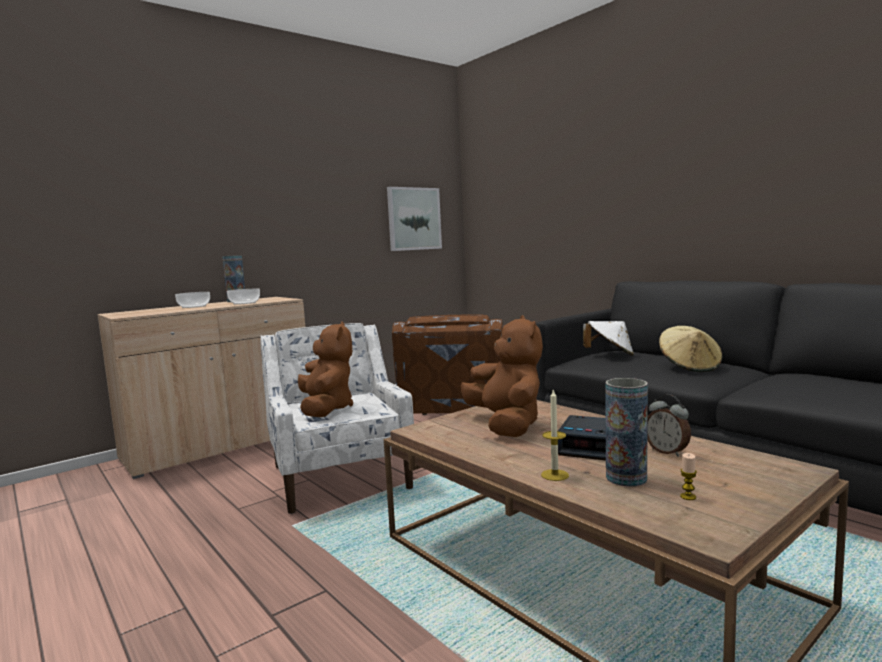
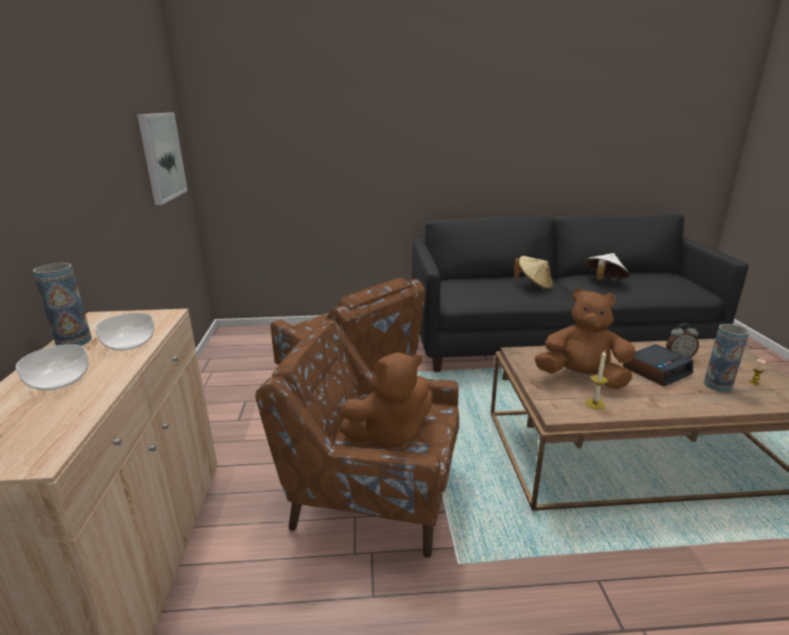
camera: 55 degrees left, 15 degrees up
(326, 409) = (390, 434): brown plush toy -> brown plush toy turned 135 degrees clockwise
(340, 476) = (372, 493): white armchair -> brown armchair
(554, 475) = (701, 402): candle -> candle (595, 404)
(610, 355) = (469, 287): white hat -> white hat (604, 281)

